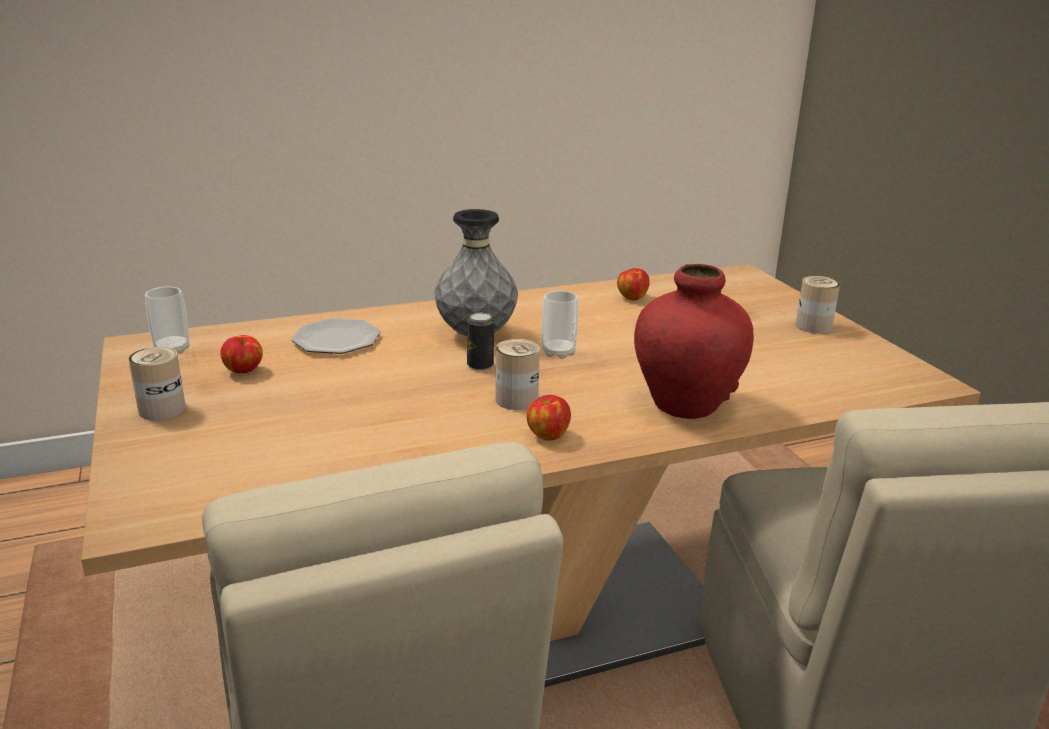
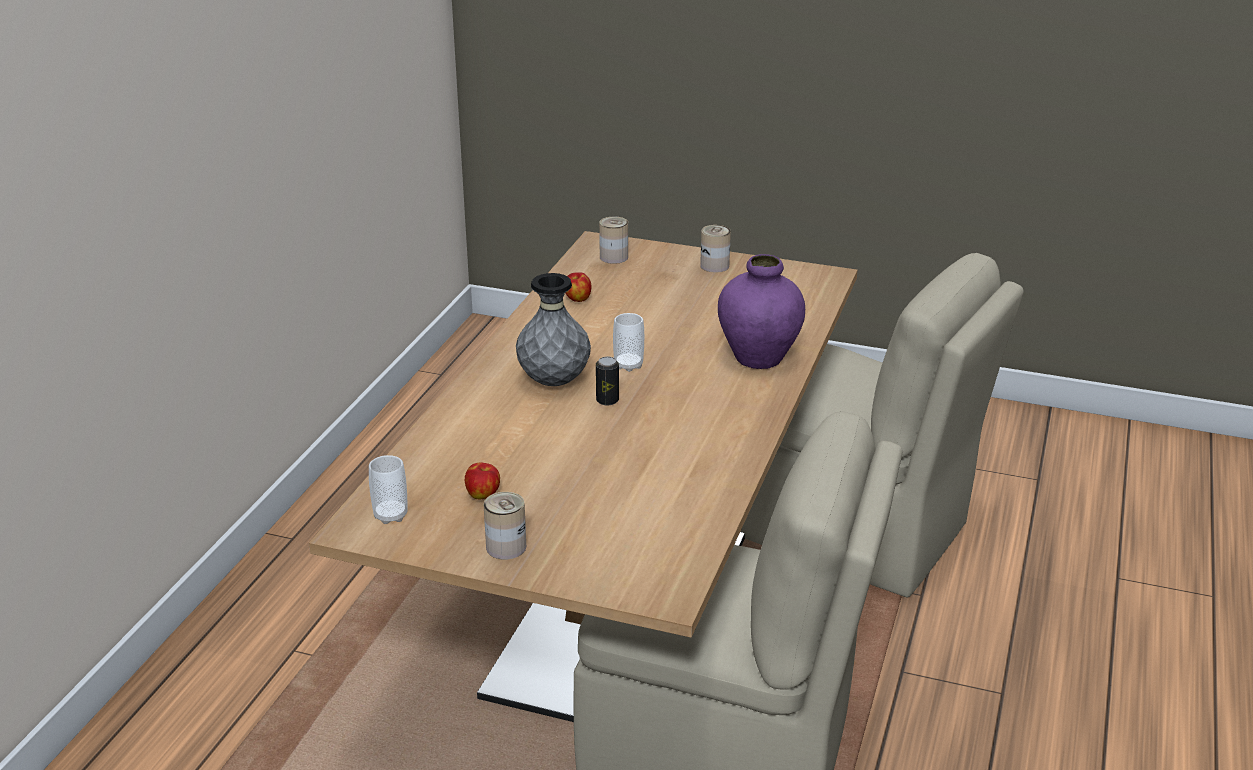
camera: 50 degrees left, 5 degrees up
(336, 339) = (478, 439): plate -> none
(516, 399) = (677, 408): can -> can (613, 257)
(547, 435) = (737, 418): apple -> none
(685, 405) = (758, 358): red vase -> purple vase

